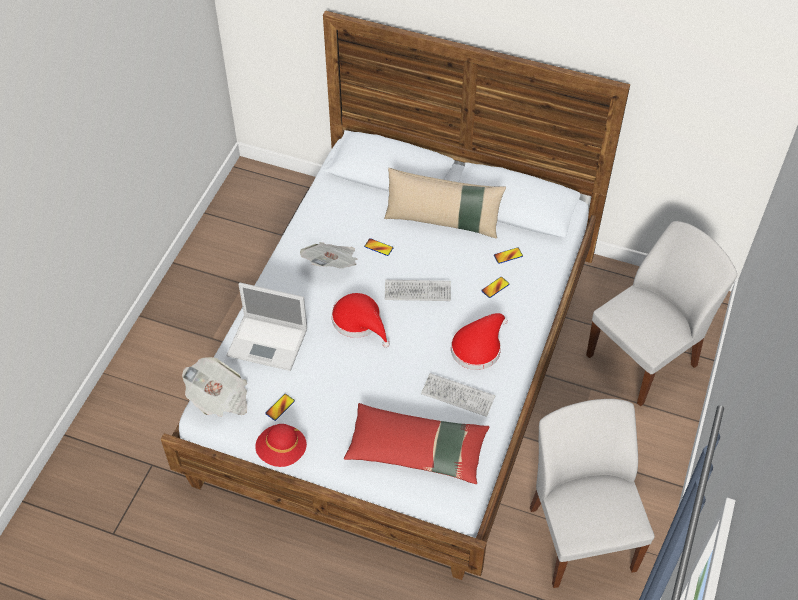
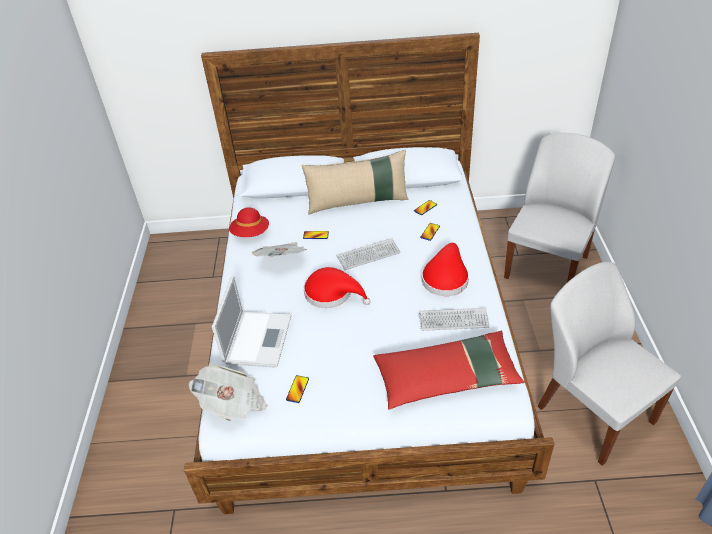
camera: 20 degrees left, 10 degrees down
(269, 342) = (258, 338): laptop -> laptop turned 75 degrees counterclockwise
(282, 451) = (320, 428): red hat -> red hat (251, 233)

